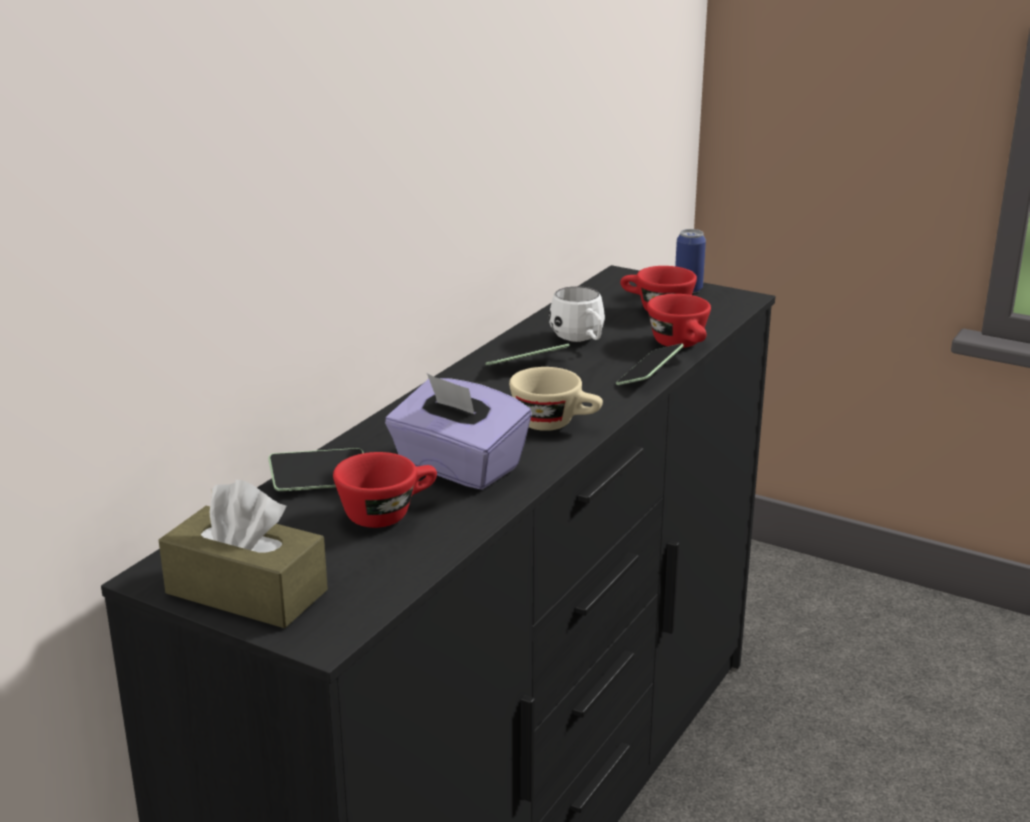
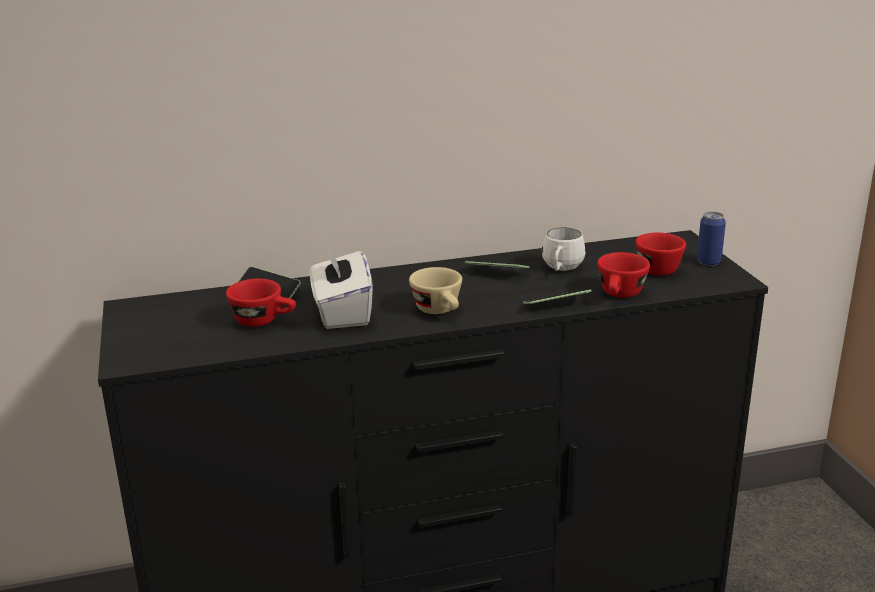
camera: 45 degrees right, 0 degrees up
(246, 592) = (140, 329): brown tissue box -> none
(458, 467) = (342, 313): purple tissue box -> white tissue box

